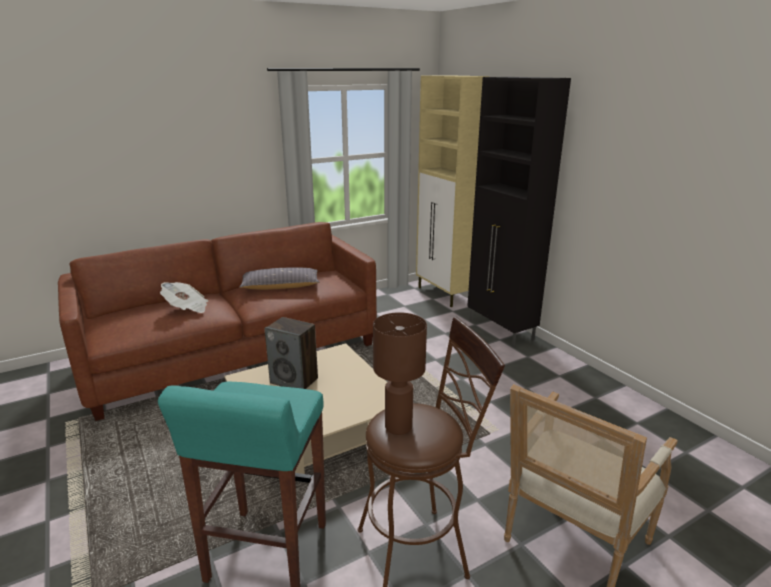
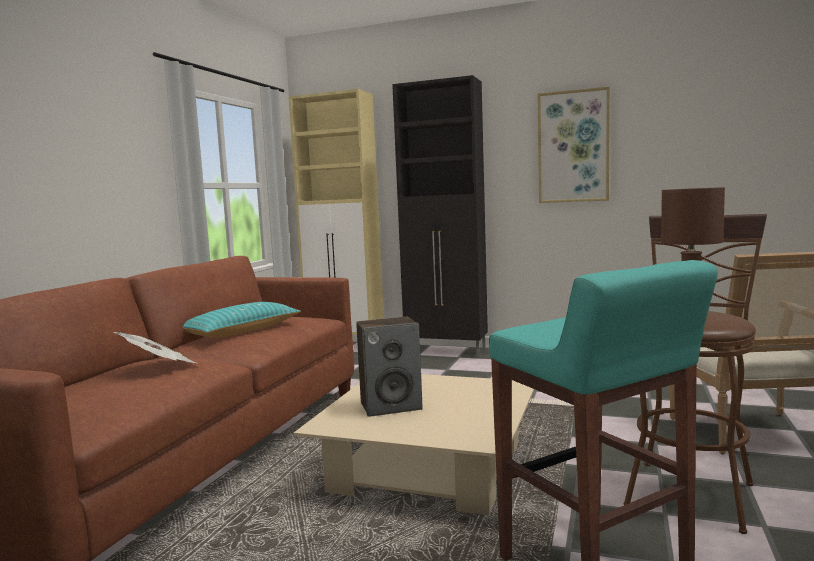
camera: 40 degrees left, 15 degrees down
(280, 286) = (242, 331): grey pillow -> turquoise pillow
(645, 167) = (573, 146): none -> picture

